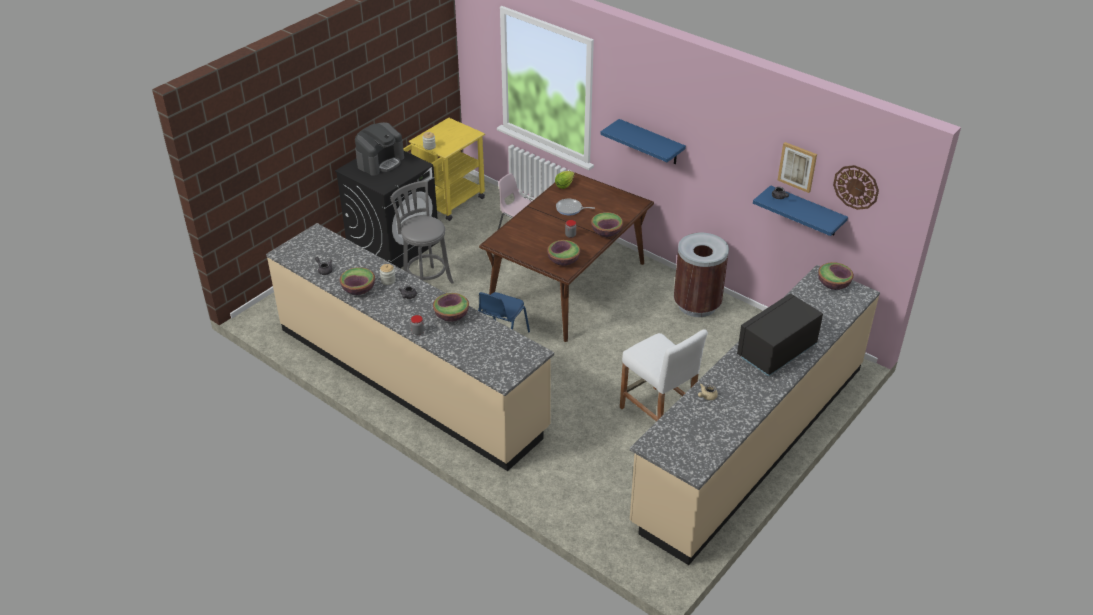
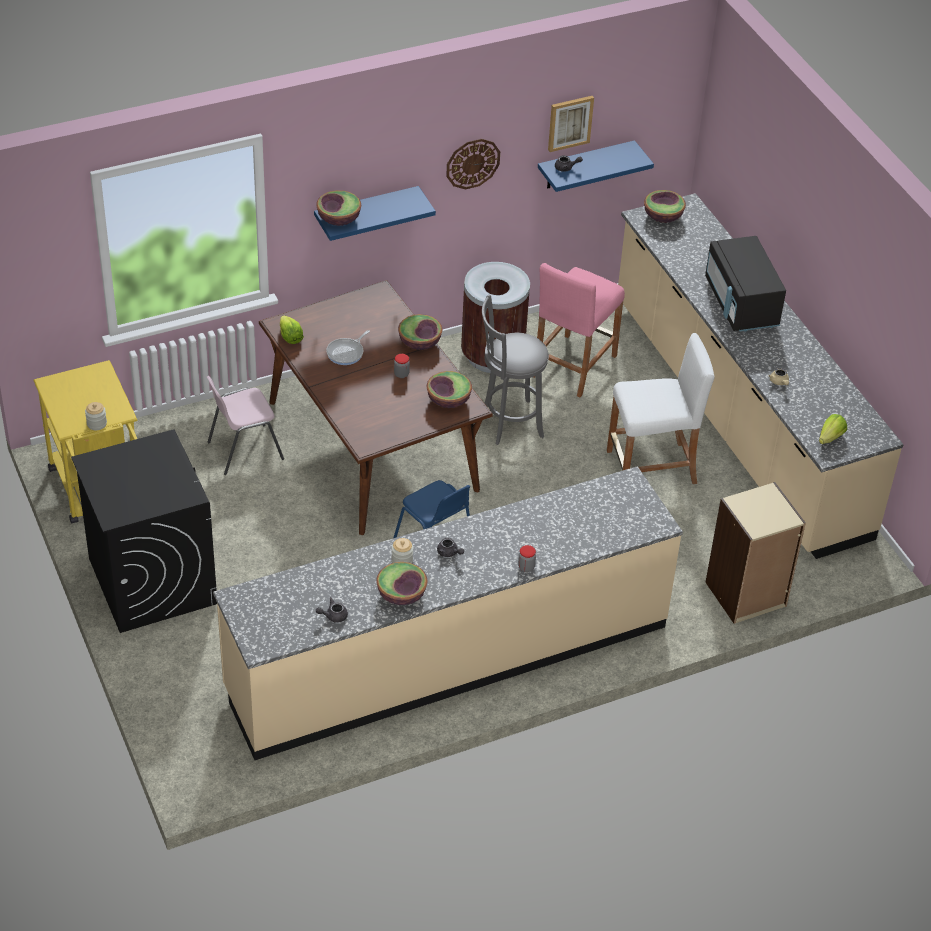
camera: 65 degrees left, 5 degrees up
(380, 162) = (122, 477): coffee machine -> none
(426, 281) = (261, 575): grey stool -> grey stool (509, 422)
(451, 316) = (515, 527): bowl -> bowl (339, 219)
(570, 505) = (746, 595): none -> beige bookcase
(669, 442) = (830, 438): none -> lettuce
(724, 343) = (573, 365): none -> pink stool
(856, 187) = (640, 103): wall clock -> wall clock (472, 163)

